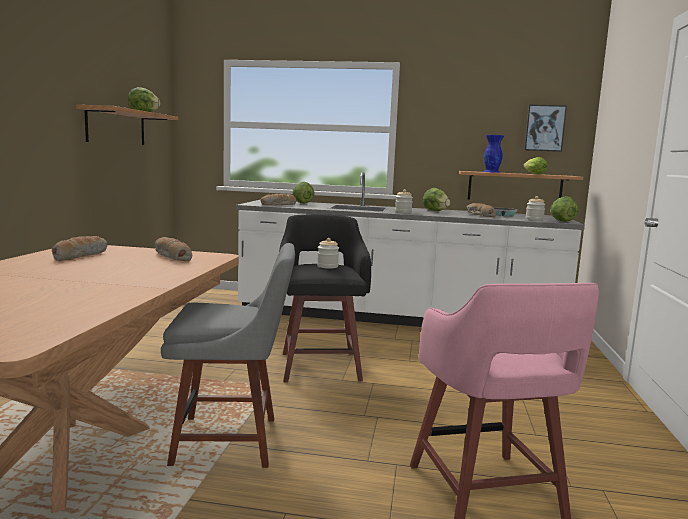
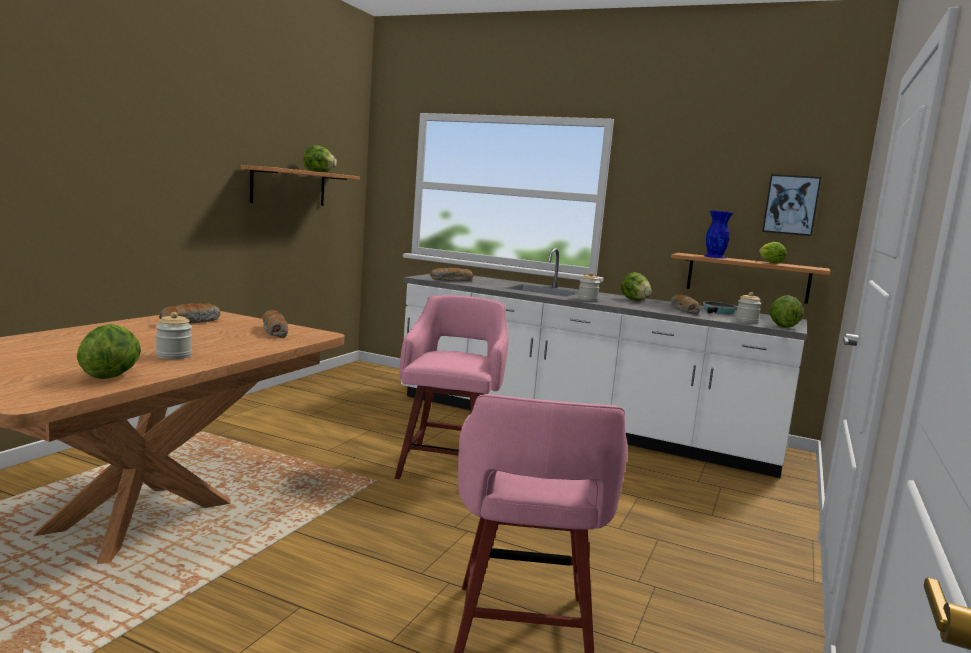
camera: 15 degrees right, 0 degrees up
(232, 441) = (299, 529): grey chair -> none
(302, 203) = (484, 280): lettuce -> lettuce (111, 376)
(320, 365) = (448, 466): black stool -> pink stool
(327, 266) = (459, 356): jar -> jar (174, 356)

